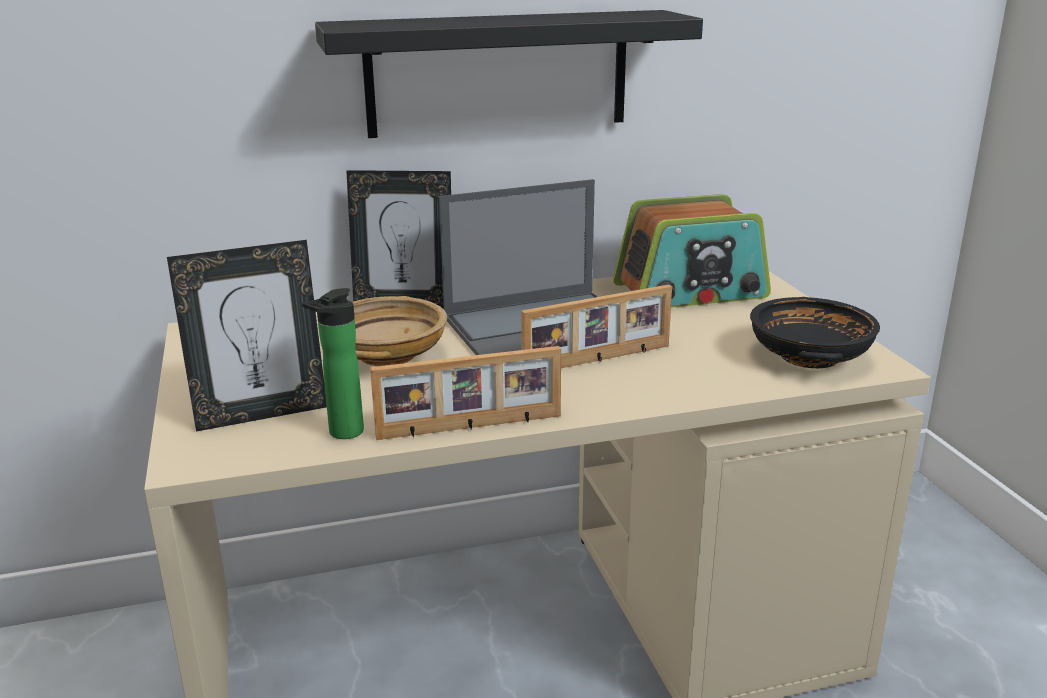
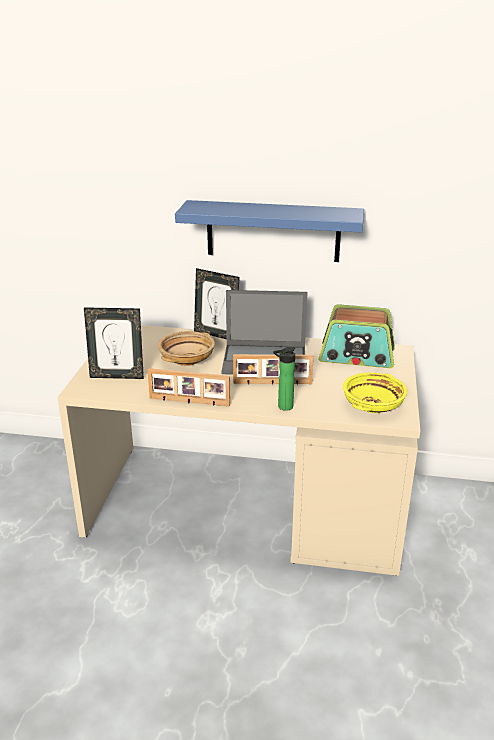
camera: 25 degrees right, 5 degrees up
(342, 433) = (139, 392): bottle -> bottle (283, 407)
(498, 73) = (273, 231): black shelf -> blue shelf
(810, 356) = (373, 405): black bowl -> yellow bowl

